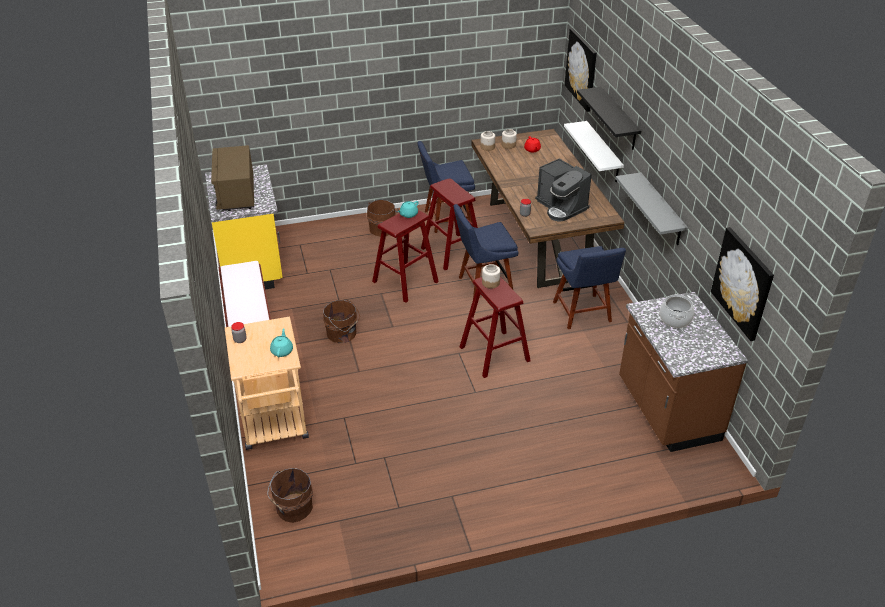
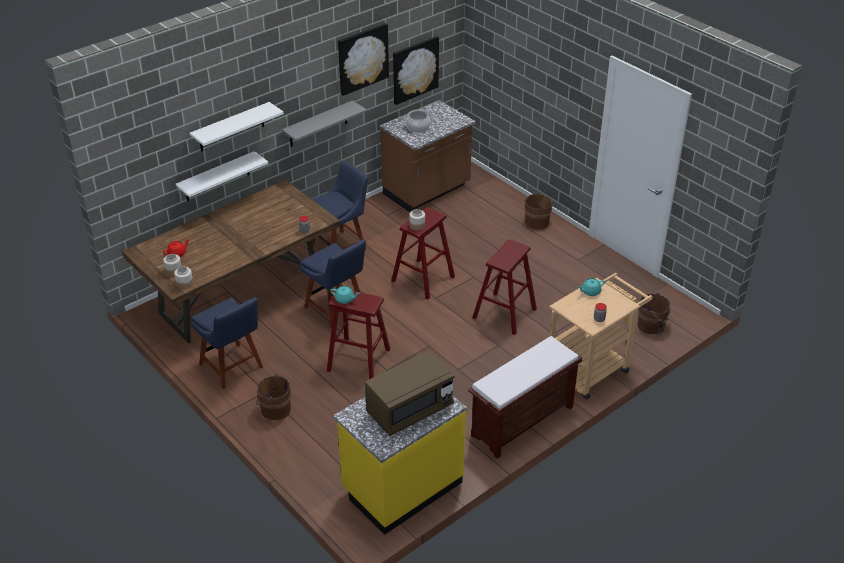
camera: 115 degrees left, 0 degrees up
(342, 334) = (460, 372): brown bucket -> brown bucket (537, 221)
(452, 251) = (290, 345): red stool -> red stool (504, 313)
(561, 207) = (281, 214): coffee machine -> none
(582, 69) = (144, 153): picture -> picture (362, 58)
(618, 119) = (231, 127): black shelf -> white shelf

